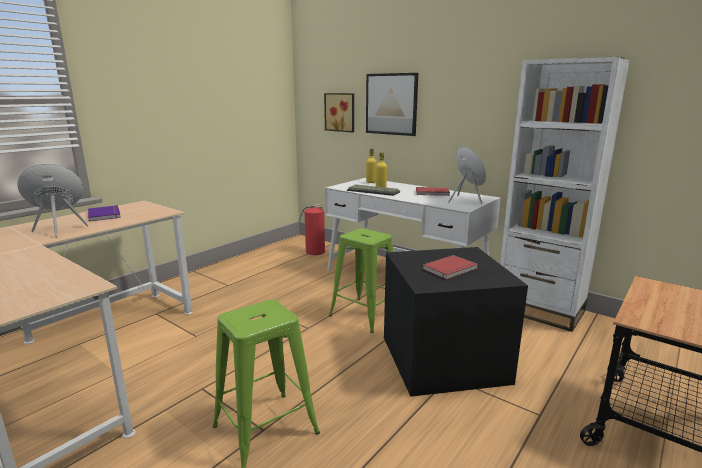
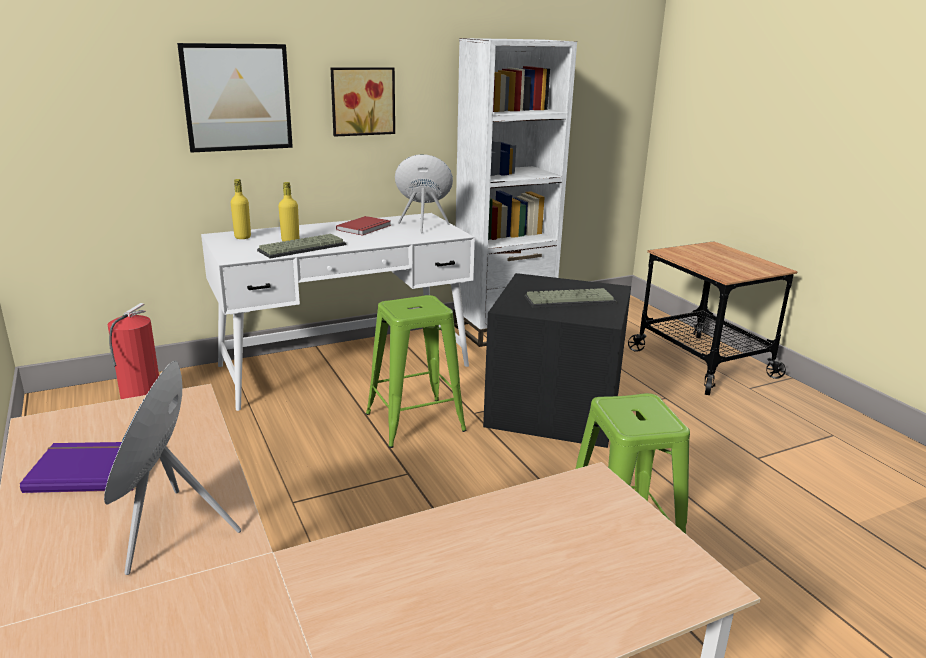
camera: 65 degrees left, 5 degrees up
(340, 112) = (115, 118): picture -> picture (362, 101)
(451, 269) = (570, 299): red book -> keyboard

